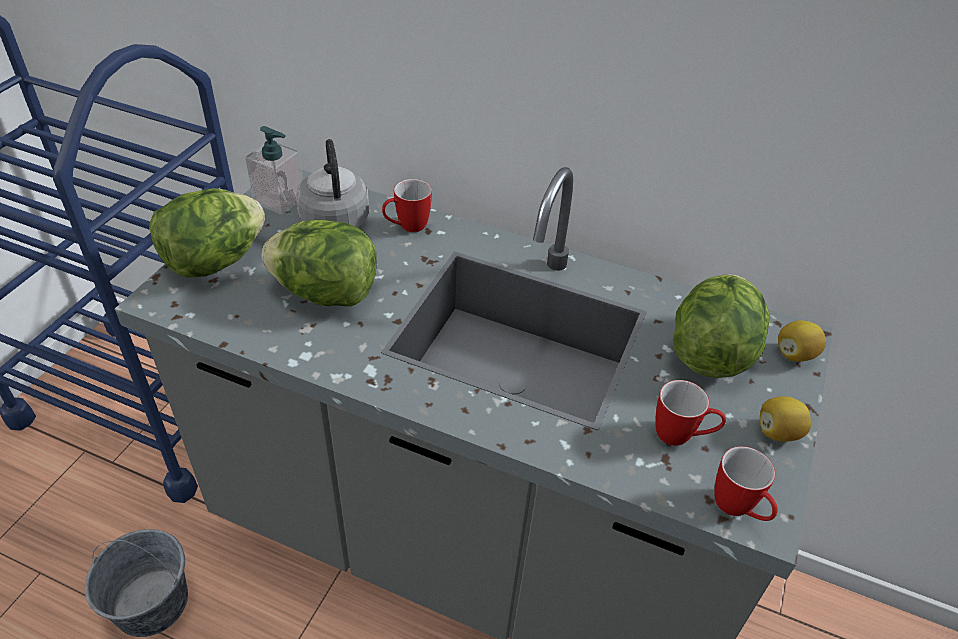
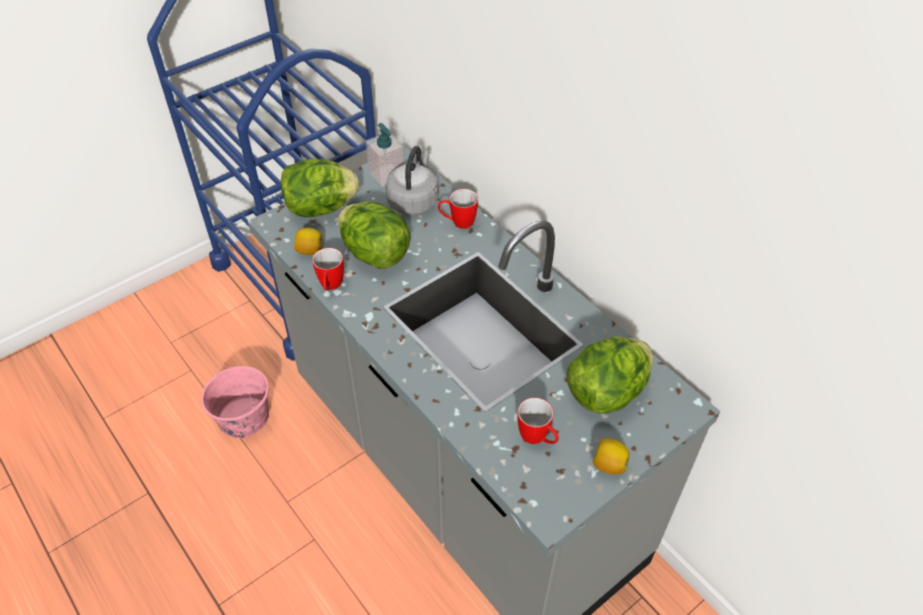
camera: 30 degrees right, 5 degrees up
(151, 603) = (243, 417): grey bucket -> pink bucket
(738, 510) = (537, 500): mug -> mug (330, 287)
(795, 354) = (671, 418): lemon -> lemon (310, 250)

